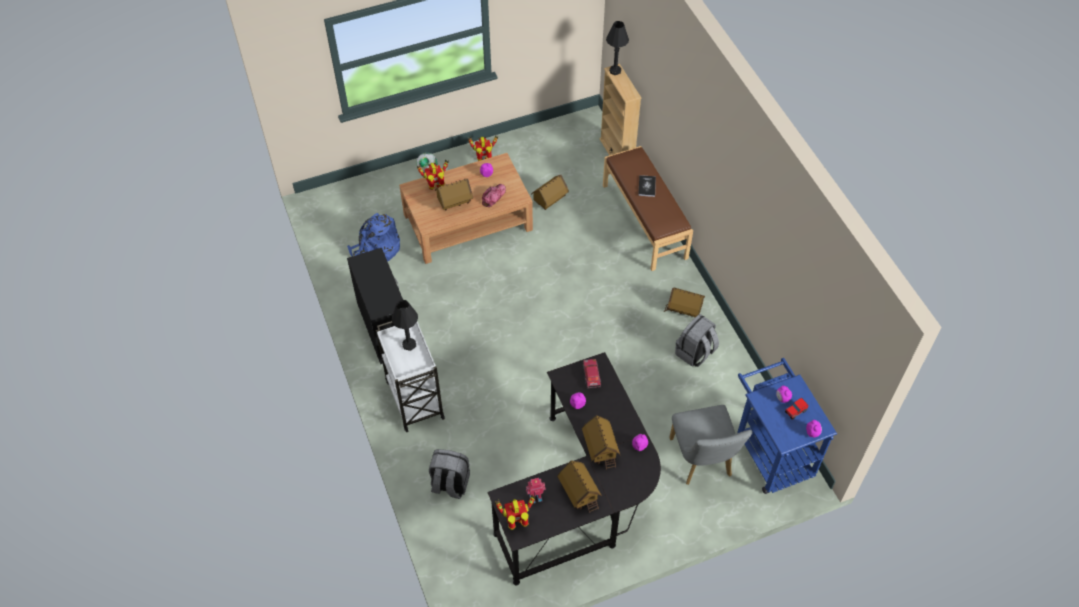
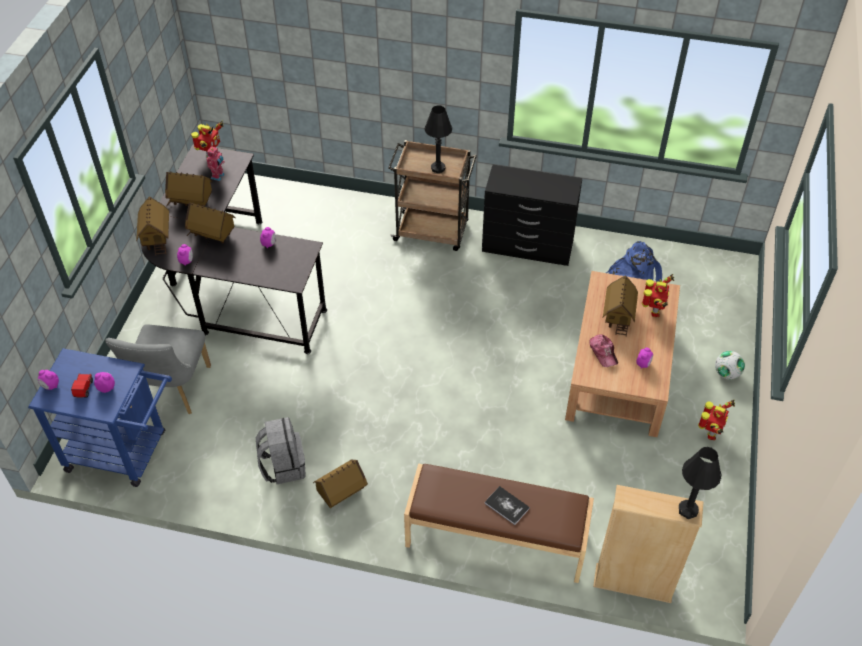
camera: 125 degrees right, 5 degrees down
(414, 398) = (432, 232): white cart -> brown cart
(450, 484) = (329, 216): grey backpack -> none
(550, 201) = (598, 461): toy house -> toy house (156, 238)
(591, 376) = (286, 269): toy car -> none
(702, 461) = (172, 391): grey chair -> grey chair turned 105 degrees counterclockwise

